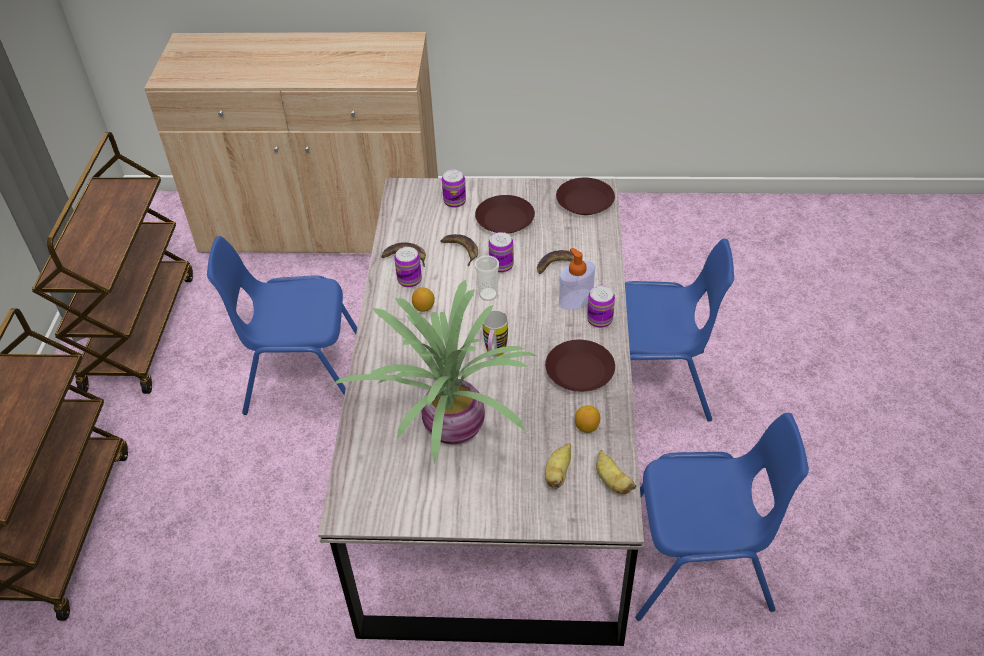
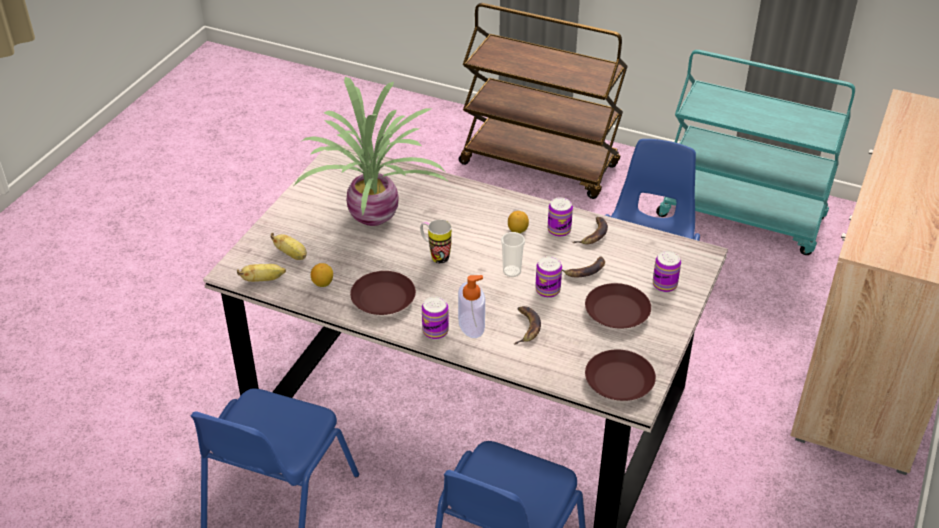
camera: 110 degrees right, 5 degrees down
(139, 330) = (742, 217): brown cart -> turquoise cart

